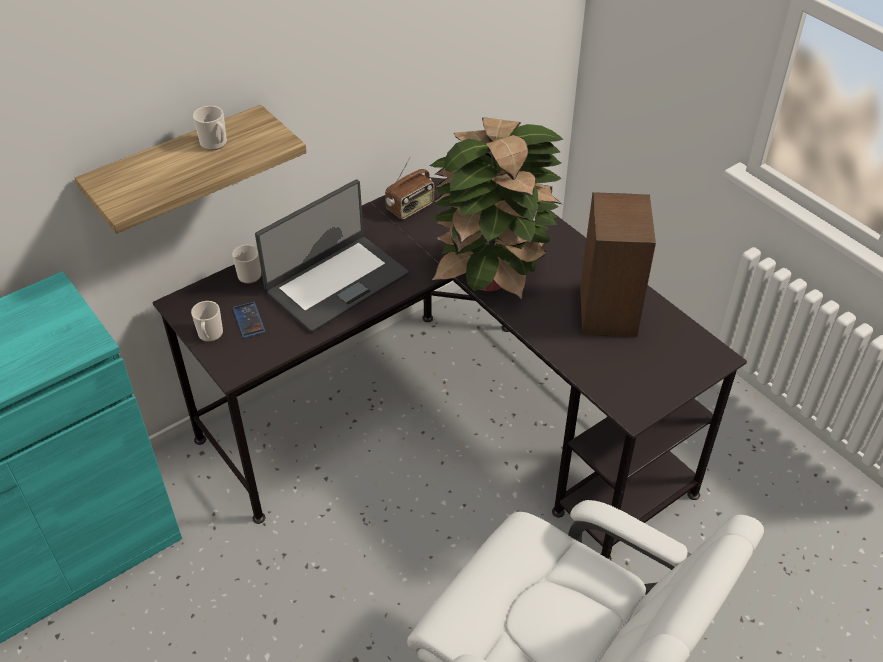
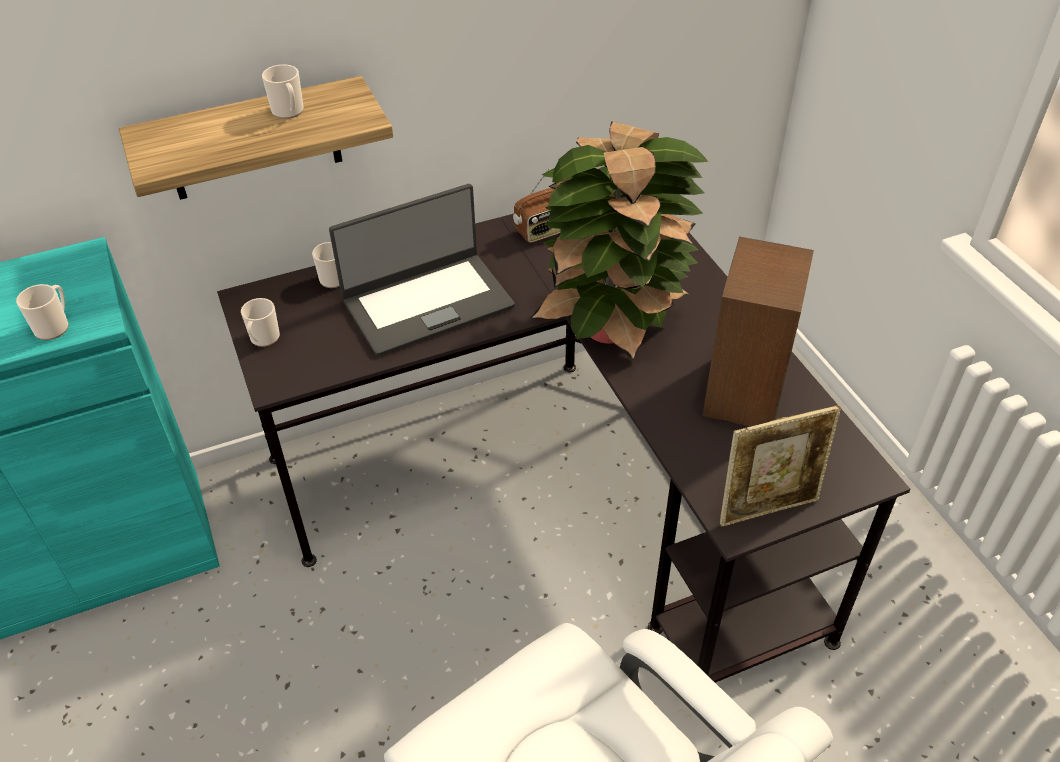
camera: 15 degrees right, 0 degrees up
(56, 352) = (54, 326): none -> mug
(249, 320) = (312, 330): phone -> none
(651, 393) = (768, 508): none -> picture frame

